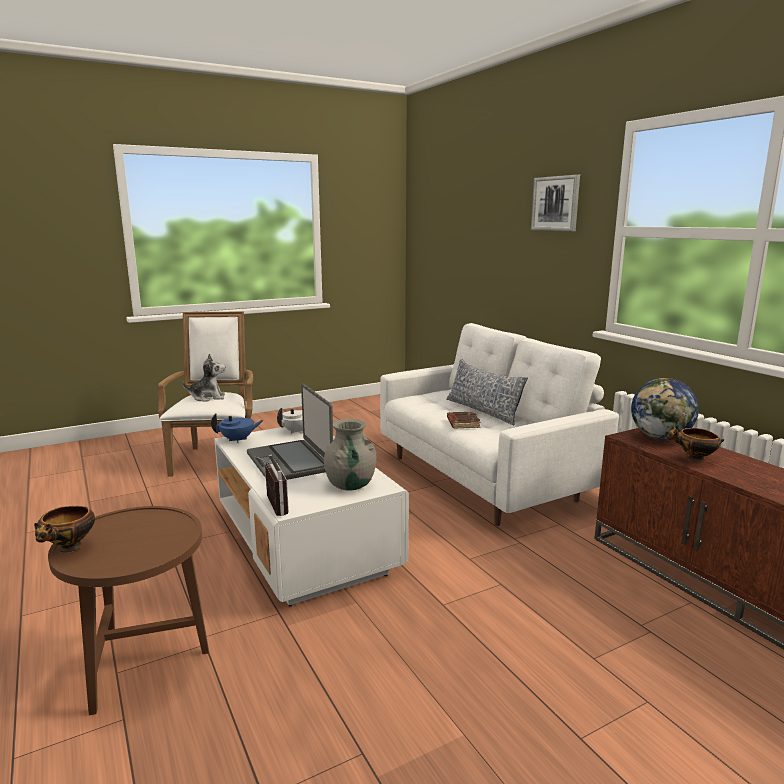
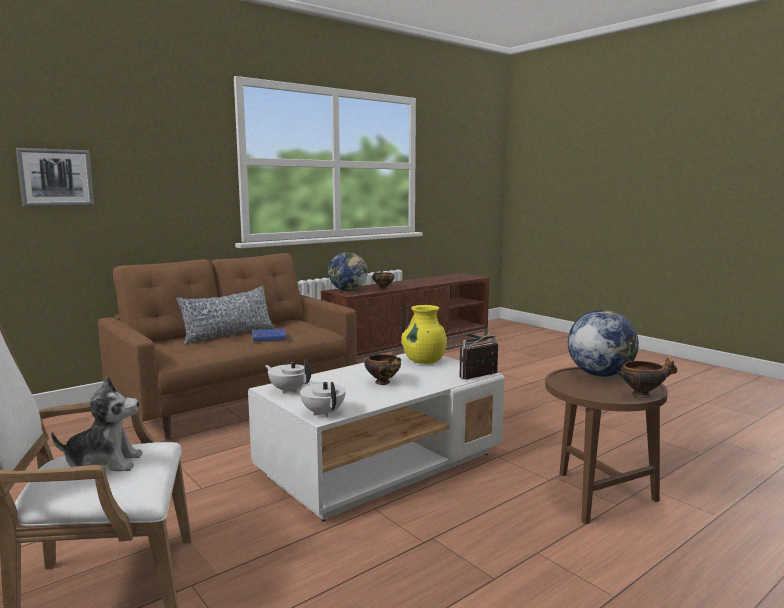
camera: 100 degrees left, 5 degrees down
(155, 543) = (599, 374): none -> globe
(208, 397) = (104, 464): plush toy -> plush toy turned 105 degrees clockwise
(238, 440) = (323, 413): blue teapot -> white teapot
(290, 462) = (384, 383): laptop -> bowl
(350, 485) = (424, 361): grey vase -> yellow vase
(462, 423) = (268, 338): brown book -> blue book
(483, 478) = (237, 401): white sofa -> brown sofa
(555, 203) = (166, 134): picture -> picture (56, 177)

